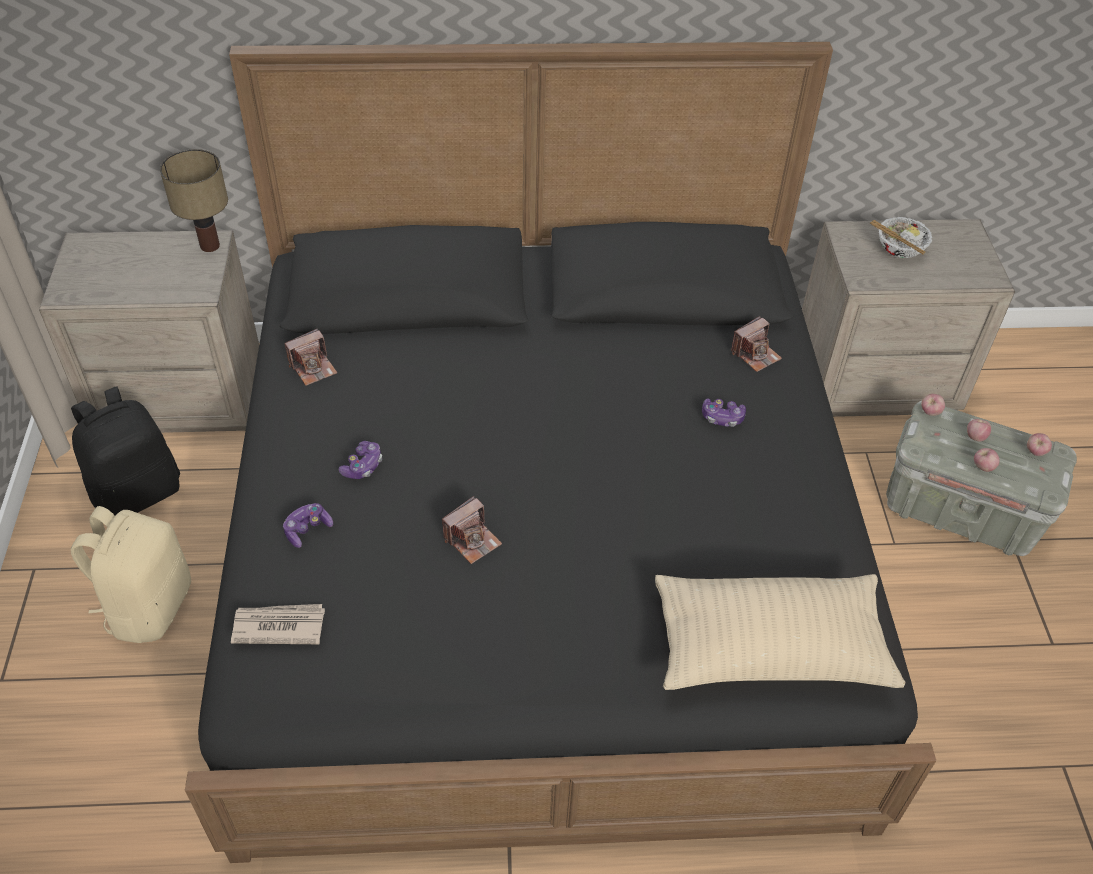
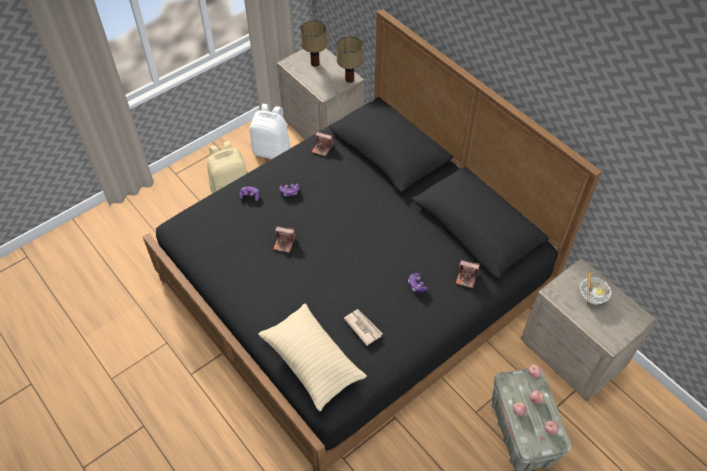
camera: 55 degrees right, 5 degrees up
(113, 265) = (314, 63): none -> table lamp
(138, 491) = (272, 150): black backpack -> white backpack
(278, 626) = (206, 215): newspaper -> newspaper (363, 327)

